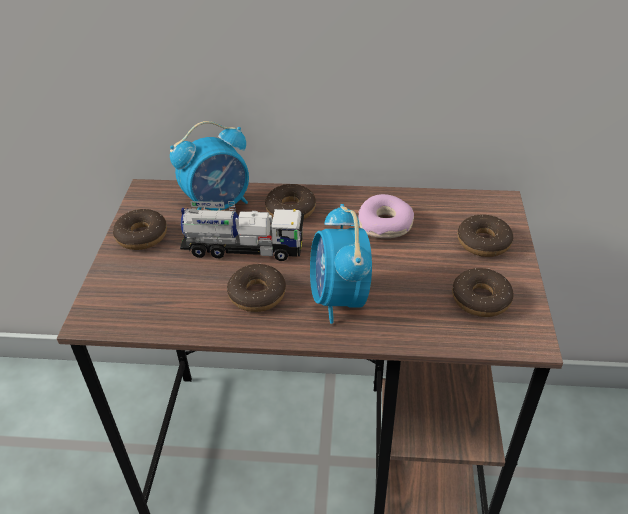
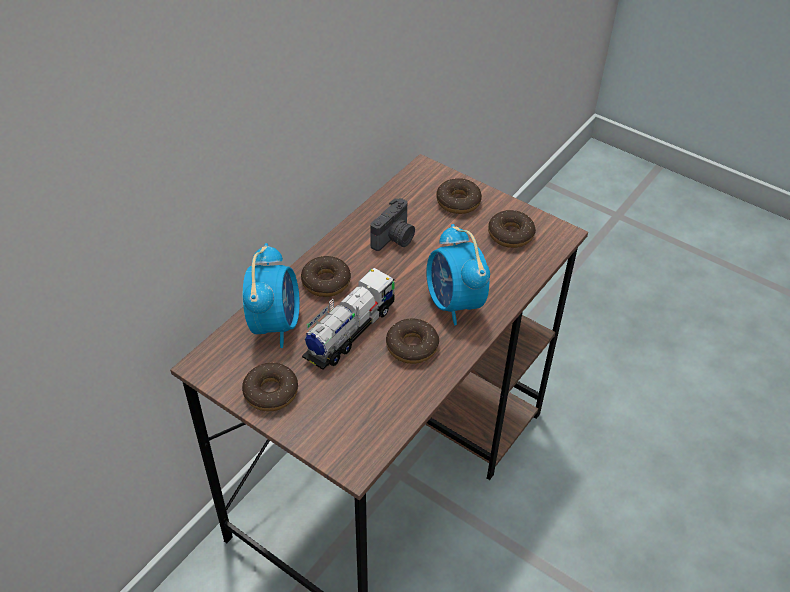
camera: 60 degrees left, 5 degrees up
(339, 299) = (454, 303): alarm clock -> alarm clock turned 45 degrees clockwise
(385, 224) = (395, 239): donut -> camera

